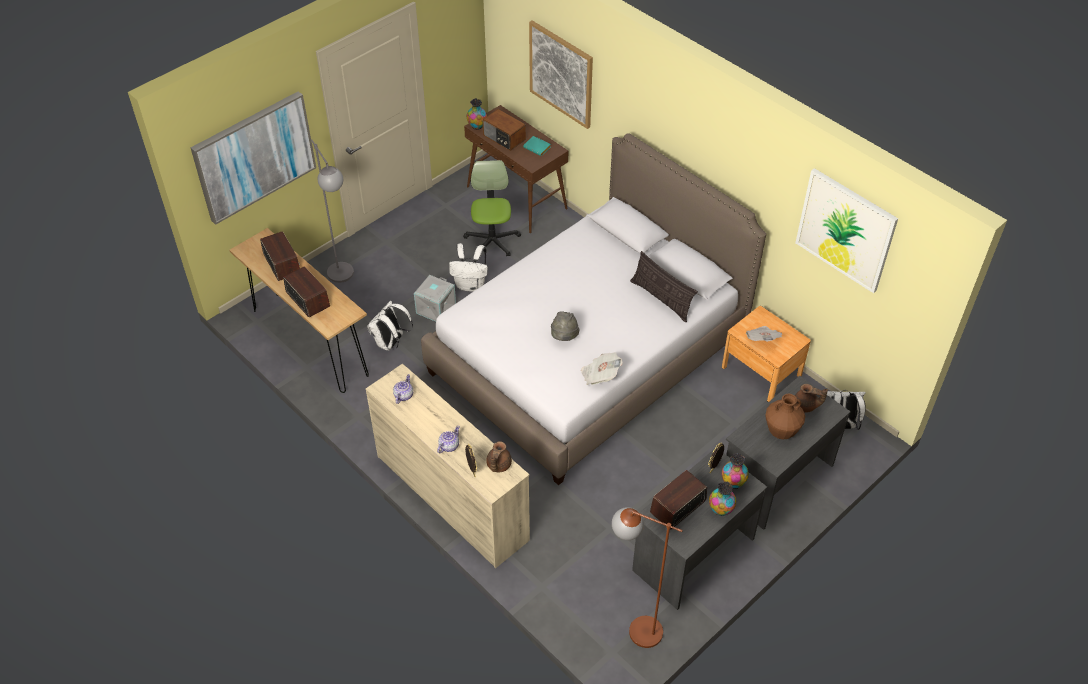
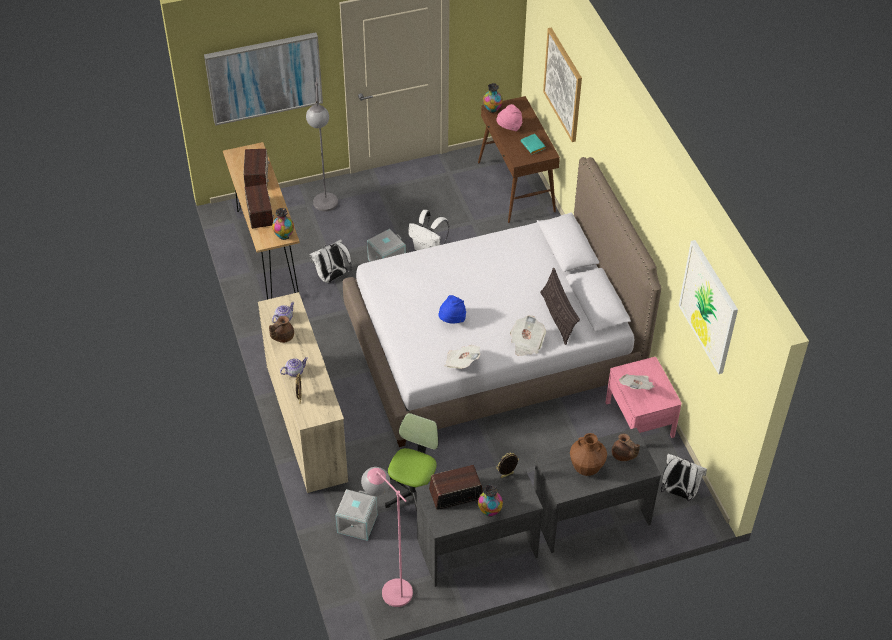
camera: 25 degrees right, 0 degrees up
(492, 241) = (470, 218): office chair -> office chair (414, 494)
(498, 465) = (323, 402): brown teapot -> brown teapot (282, 336)
(504, 138) = (509, 127): radio -> pink hat
(563, 578) = (356, 523): none -> grey storage box
(564, 337) = (452, 320): grey hat -> blue hat
(634, 627) = (390, 585): brown floor lamp -> pink floor lamp
(648, 334) = (526, 343): none -> newspaper
(733, 482) = (515, 493): vase -> vase (284, 235)
(761, 371) = (639, 419): brown nightstand -> pink nightstand

